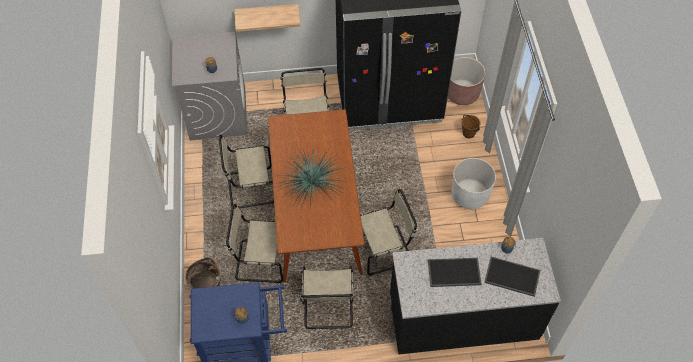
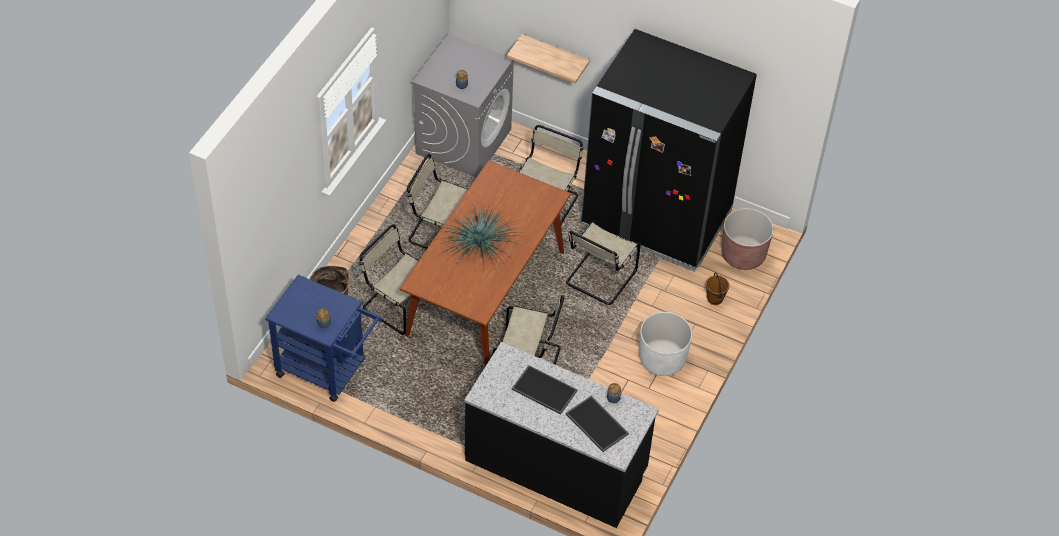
camera: 30 degrees right, 5 degrees down
(328, 308) = (431, 382): beige chair -> beige chair (599, 279)

